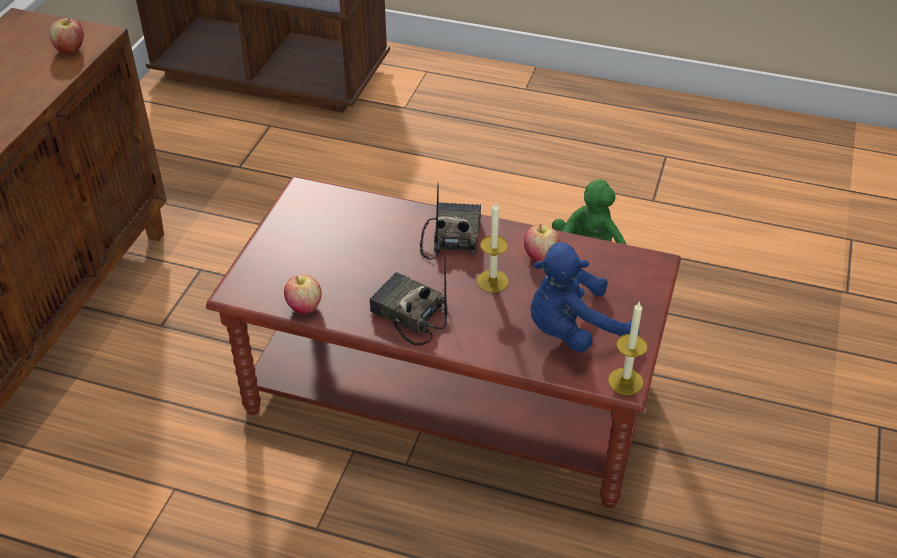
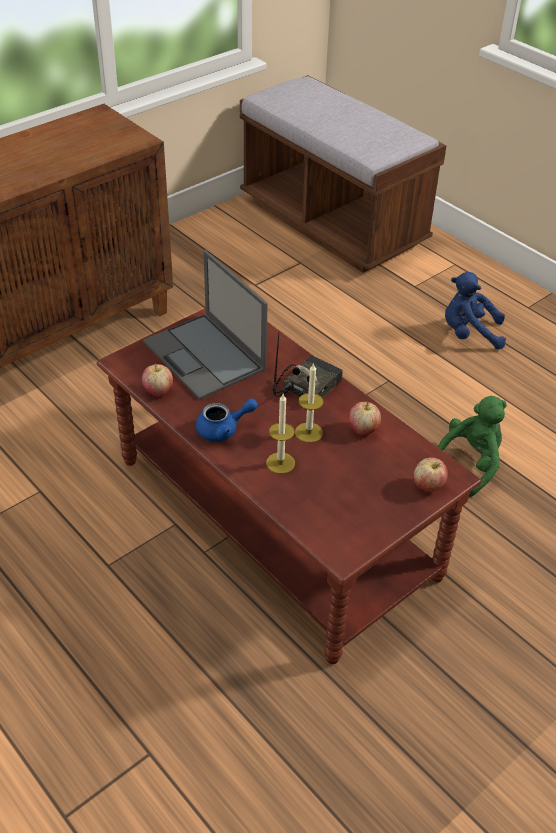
camera: 30 degrees right, 0 degrees up
(70, 50) = (113, 144): apple -> apple (428, 486)
(322, 249) = (205, 356): none -> laptop
(407, 315) = (223, 429): radio -> blue teapot
(573, 331) = (337, 497): blue plush toy -> blue plush toy (469, 334)
(625, 381) = (344, 555): candle -> candle (280, 463)

